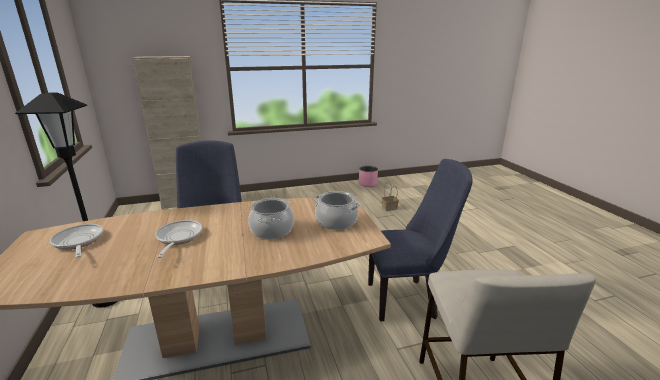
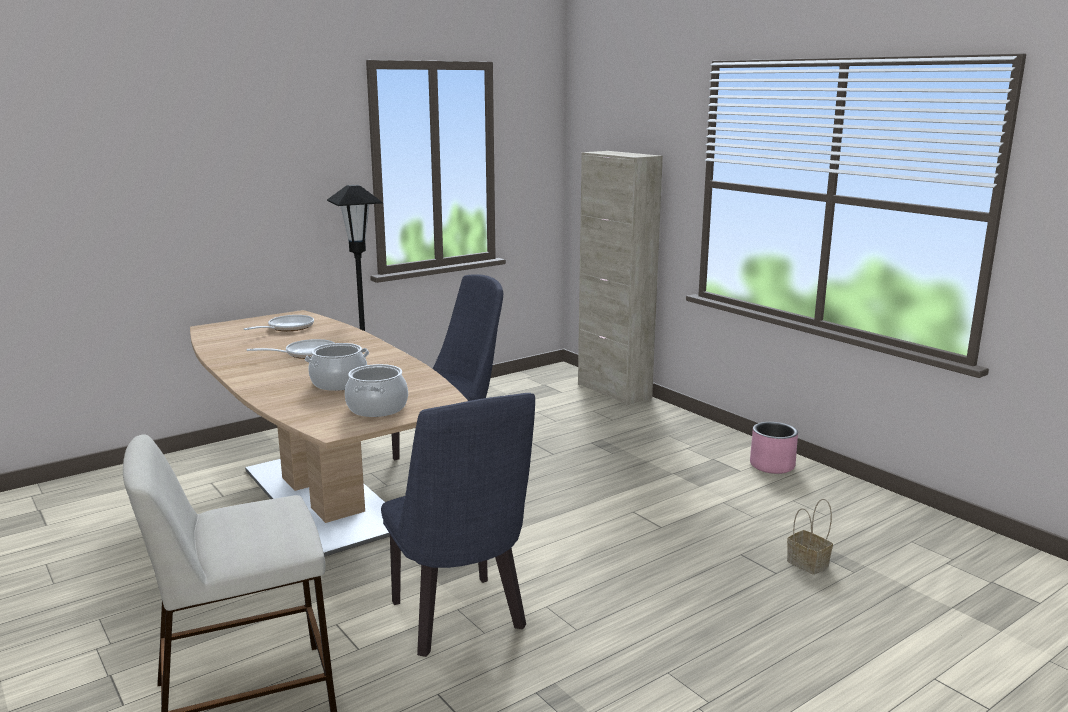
camera: 70 degrees right, 5 degrees down
(367, 184) = (911, 519): pink planter -> pink planter (771, 465)

